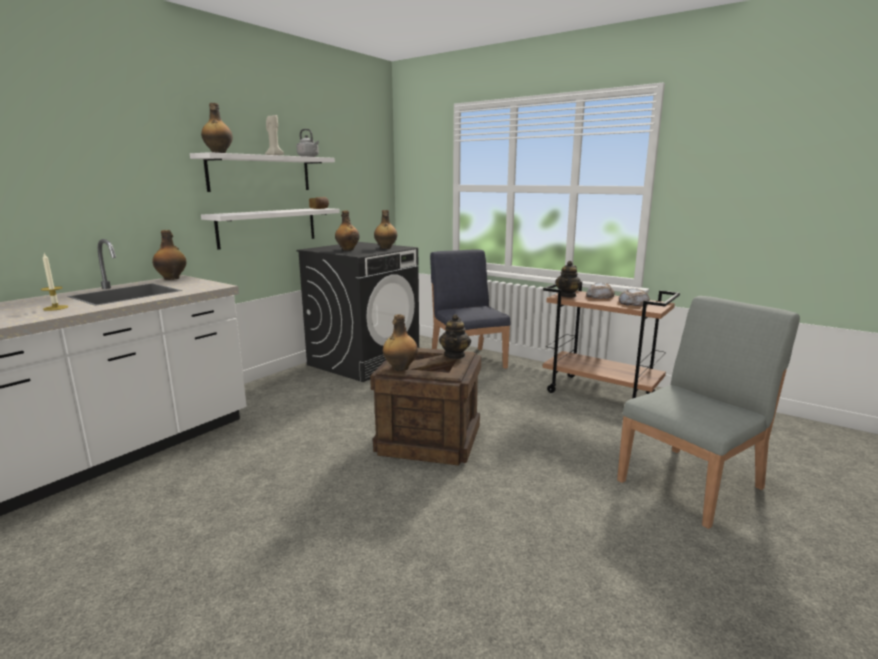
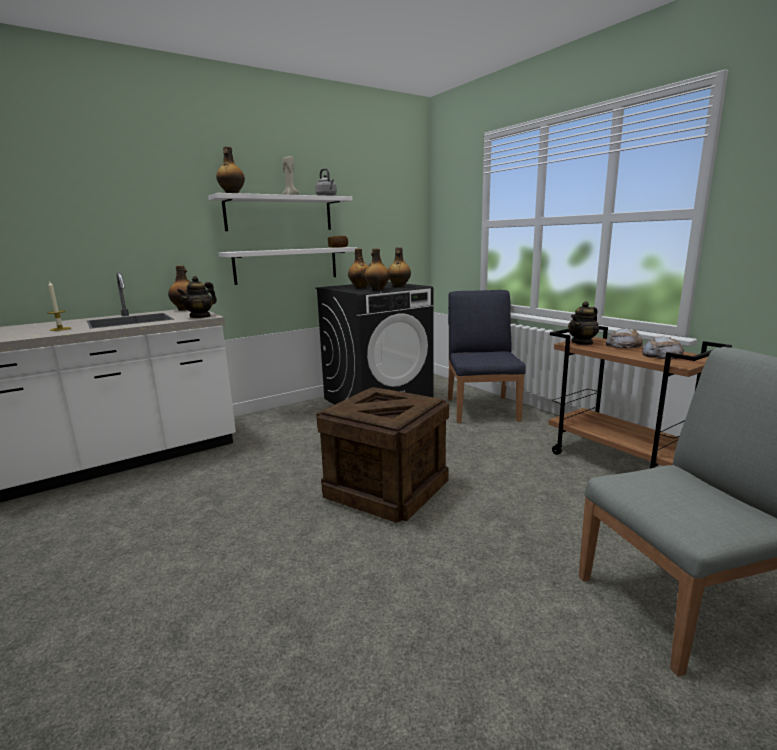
camera: 20 degrees right, 0 degrees up
(400, 368) = (347, 409): bottle -> bottle (377, 289)
(455, 355) = (416, 401): teapot -> teapot (200, 316)

